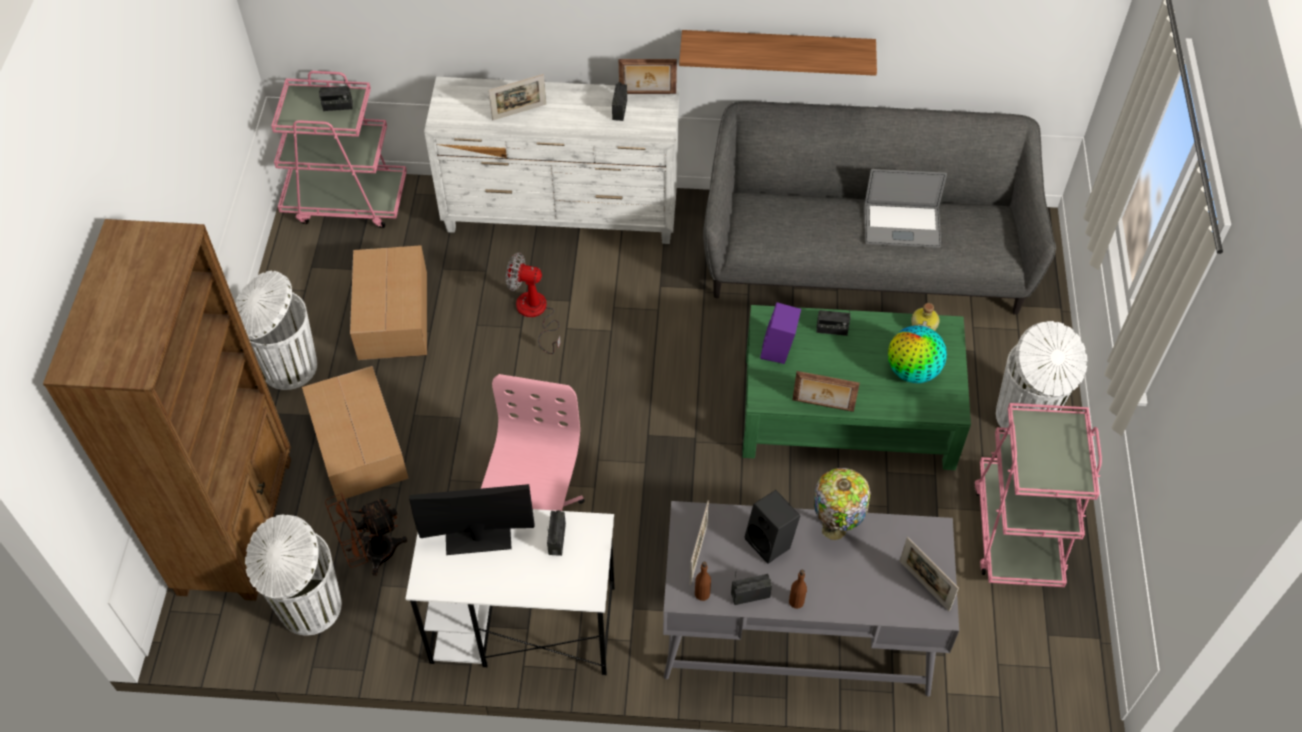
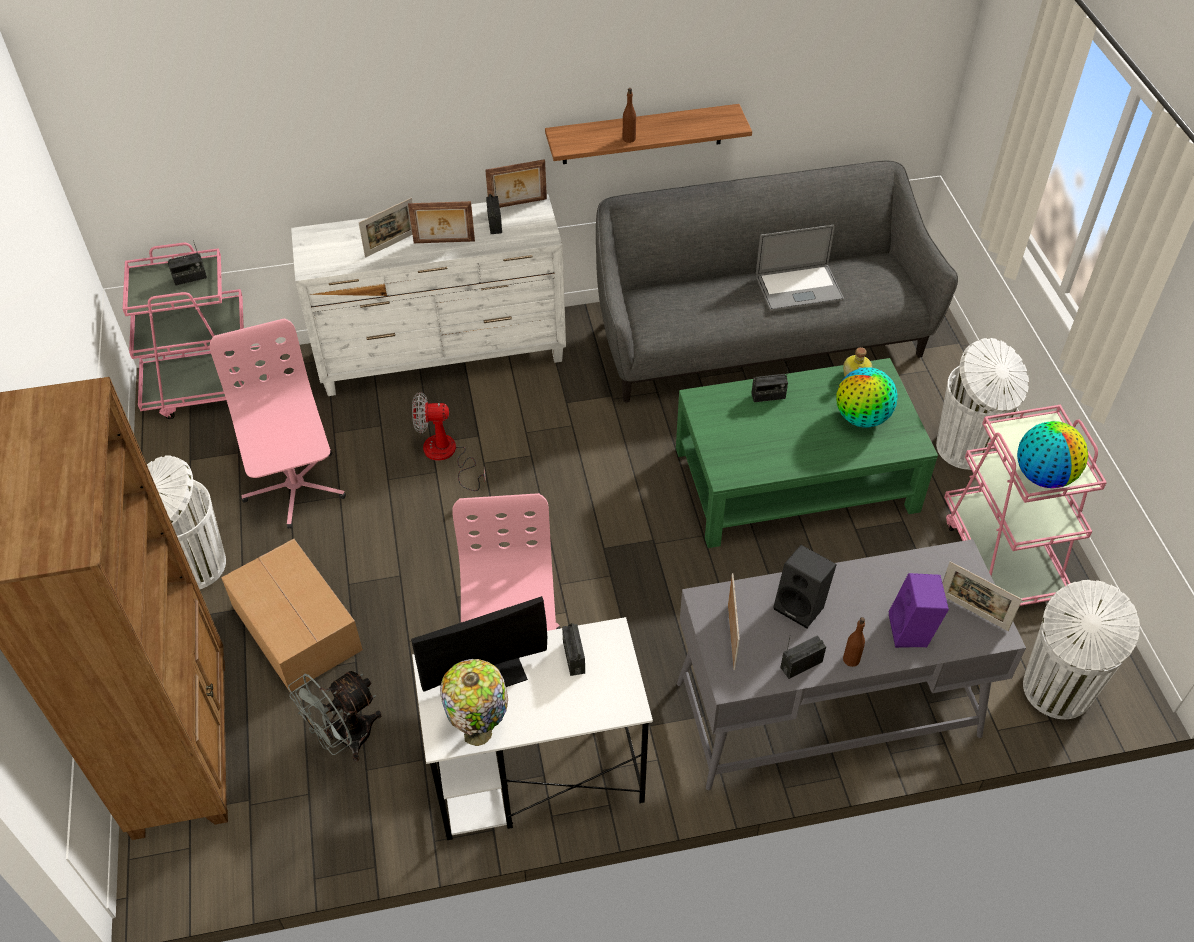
camera: 15 degrees left, 5 degrees down
(308, 608) = (291, 815): white trash can -> white trash can (1055, 691)
(371, 554) = (345, 739): brown fan -> grey fan
(393, 314) = (295, 487): cardboard box -> pink office chair
(702, 593) = (750, 675): brown bottle -> brown bottle (629, 138)
(779, 351) = (724, 427): purple speaker -> purple speaker (912, 632)
(822, 406) = (787, 470): picture frame -> picture frame (444, 242)
(835, 528) = (861, 576): table lamp -> table lamp (479, 731)
(1044, 473) = (1043, 476): none -> globe

